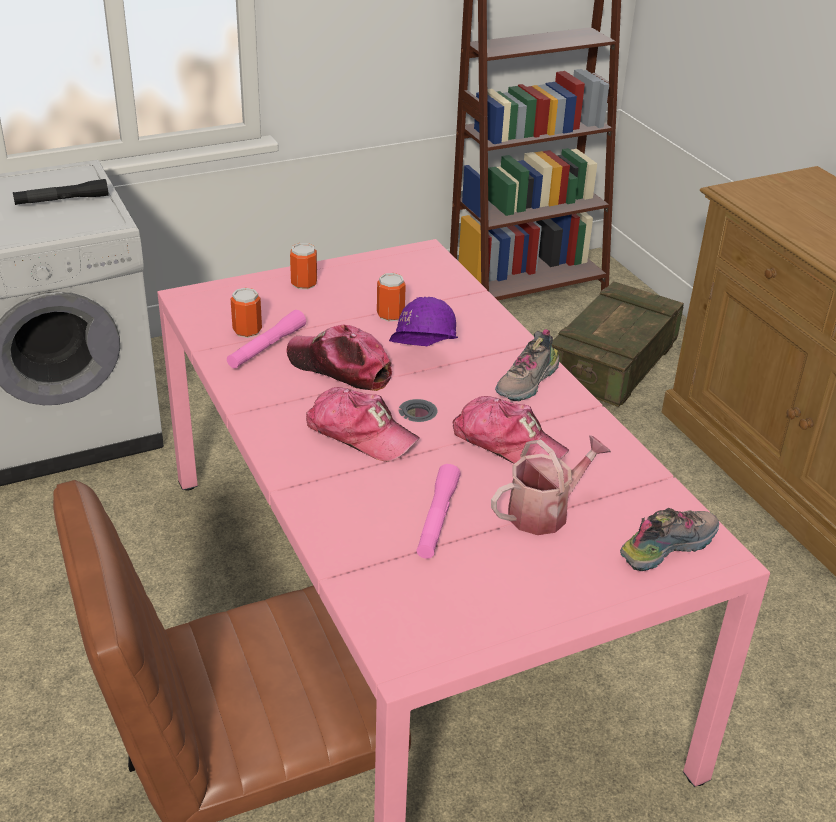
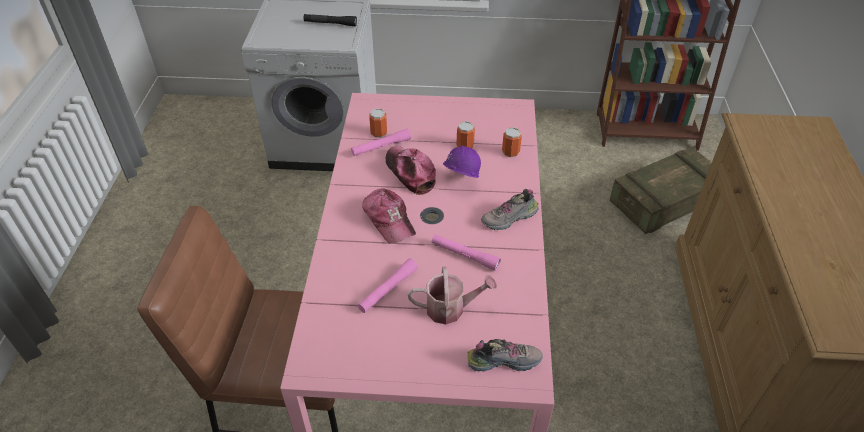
camera: 30 degrees right, 10 degrees up
(304, 283) = (432, 110): can -> can (510, 152)
(507, 443) = (465, 255): cap -> pink flashlight

